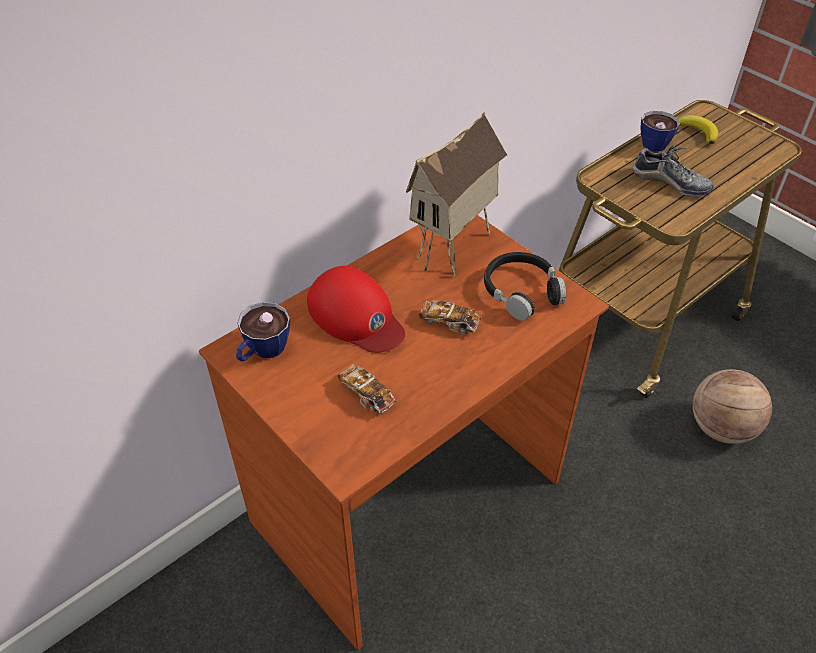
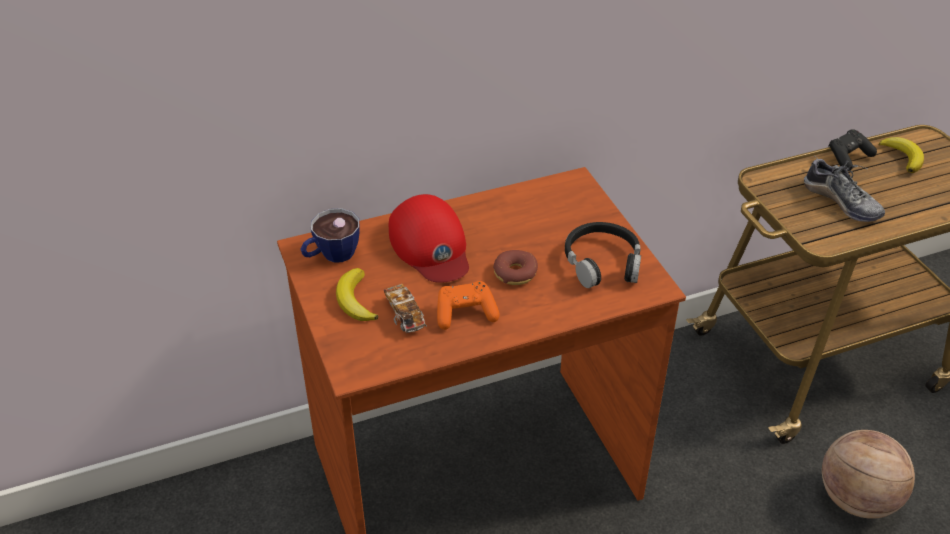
camera: 20 degrees right, 5 degrees down
(310, 392) = (355, 300): none -> banana
(424, 377) = (465, 313): none -> orange game controller
(449, 323) = (515, 273): toy car -> donut
(455, 253) = (555, 212): toy house -> none
(656, 141) = (848, 157): cup -> black game controller

